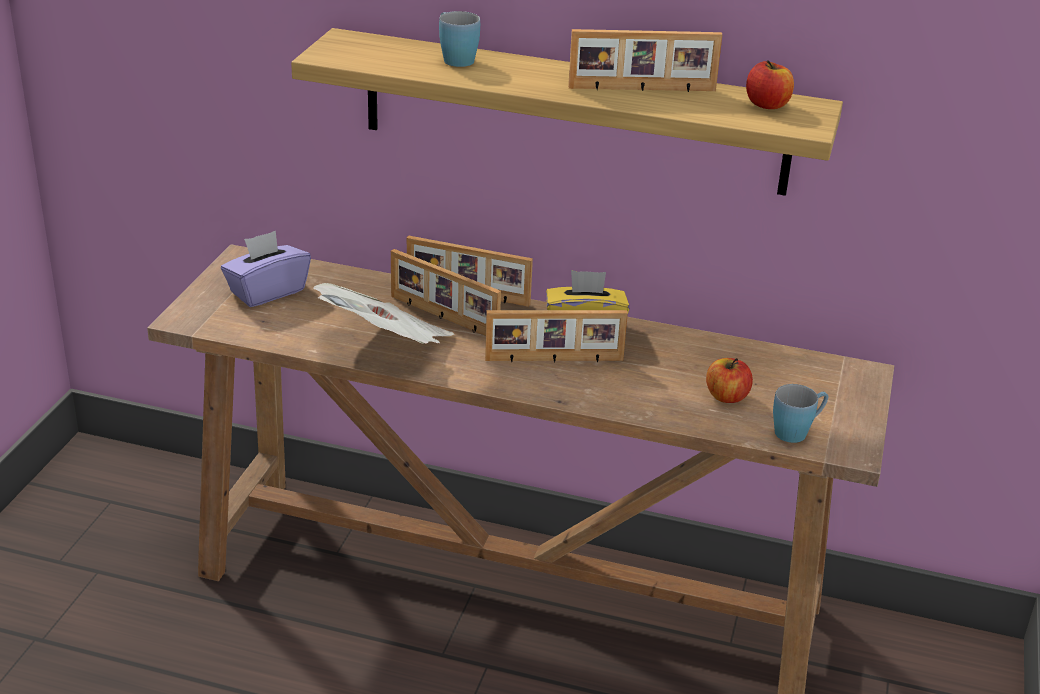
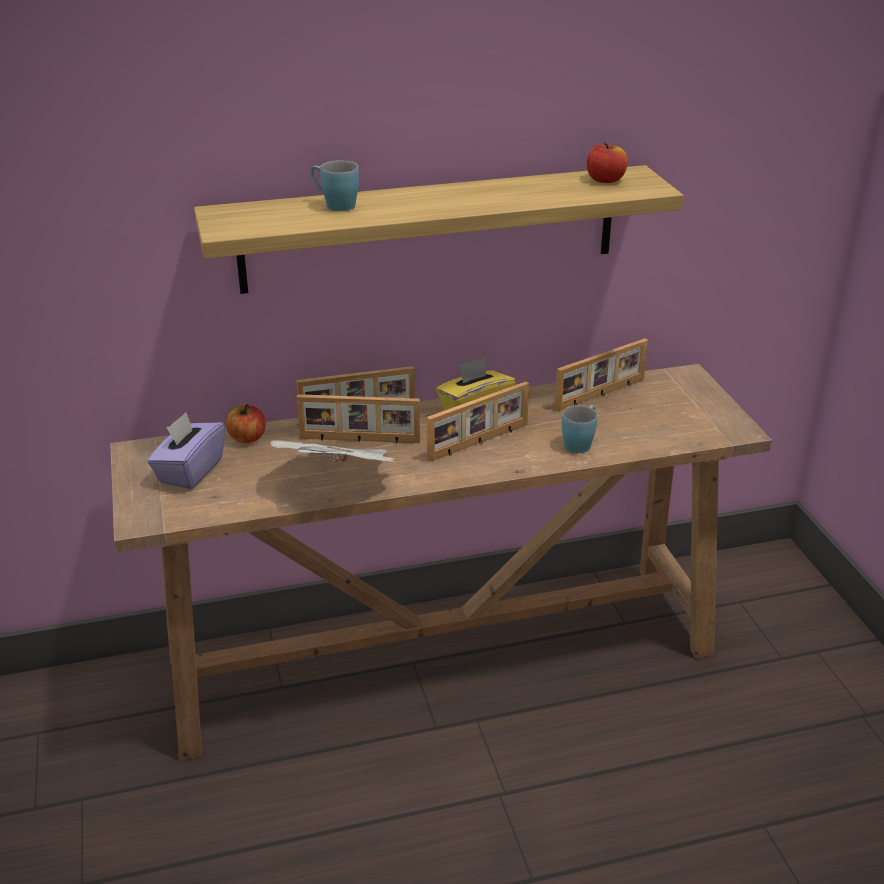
camera: 30 degrees left, 0 degrees up
(642, 89) = (507, 192): picture frame -> picture frame (601, 395)
(726, 396) = (623, 424): apple -> apple (247, 438)
(797, 431) = (693, 431): blue mug -> blue mug (580, 443)

